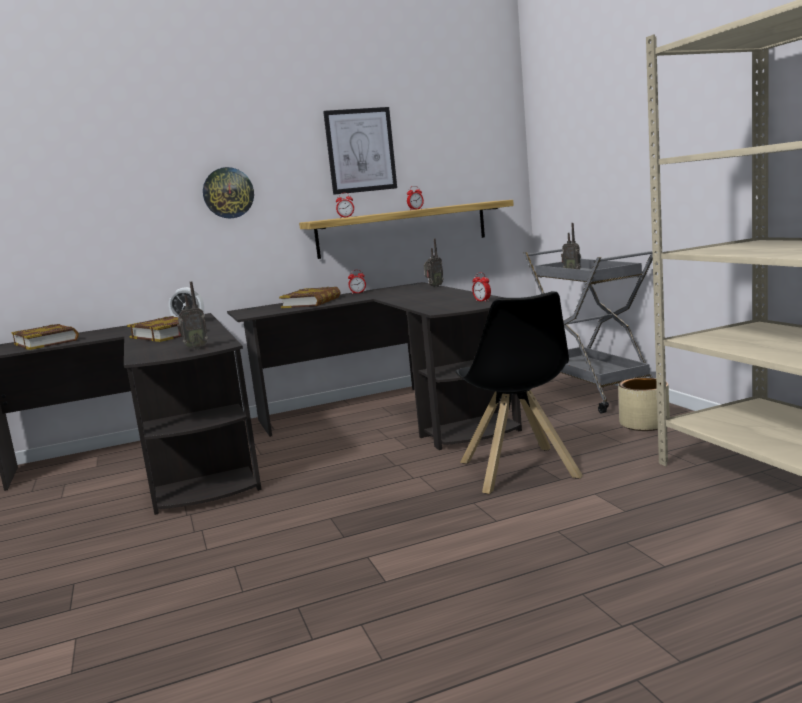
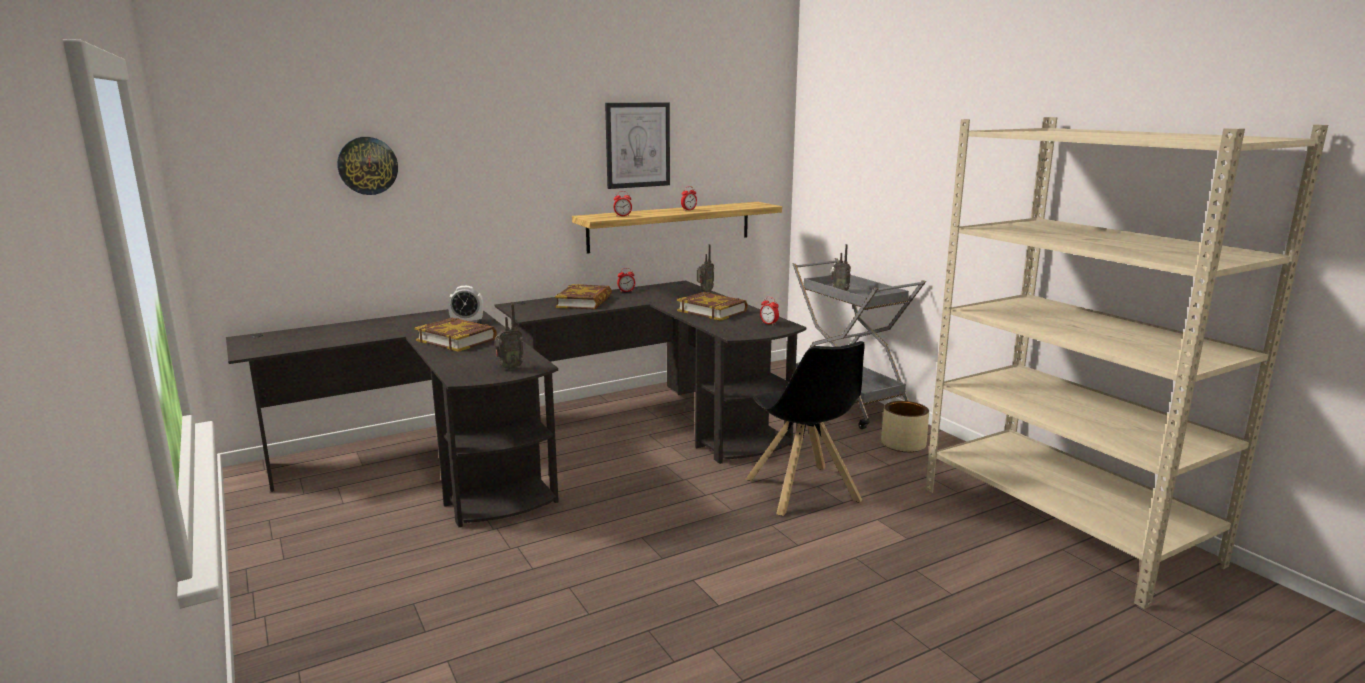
camera: 10 degrees left, 5 degrees up
(47, 342) = (317, 337): book -> book (712, 311)
(228, 193) = (504, 182): wall clock -> wall clock (367, 165)

